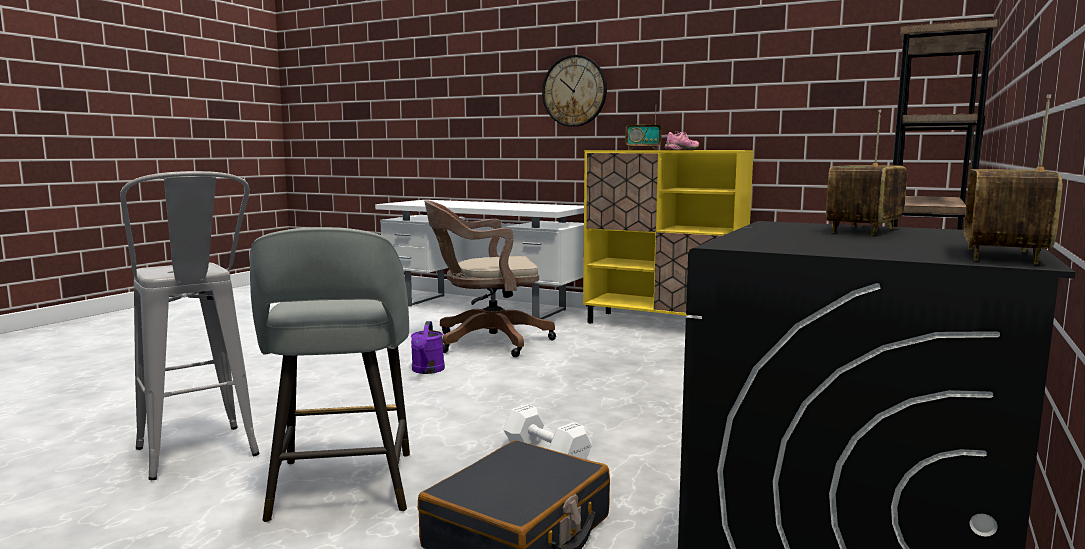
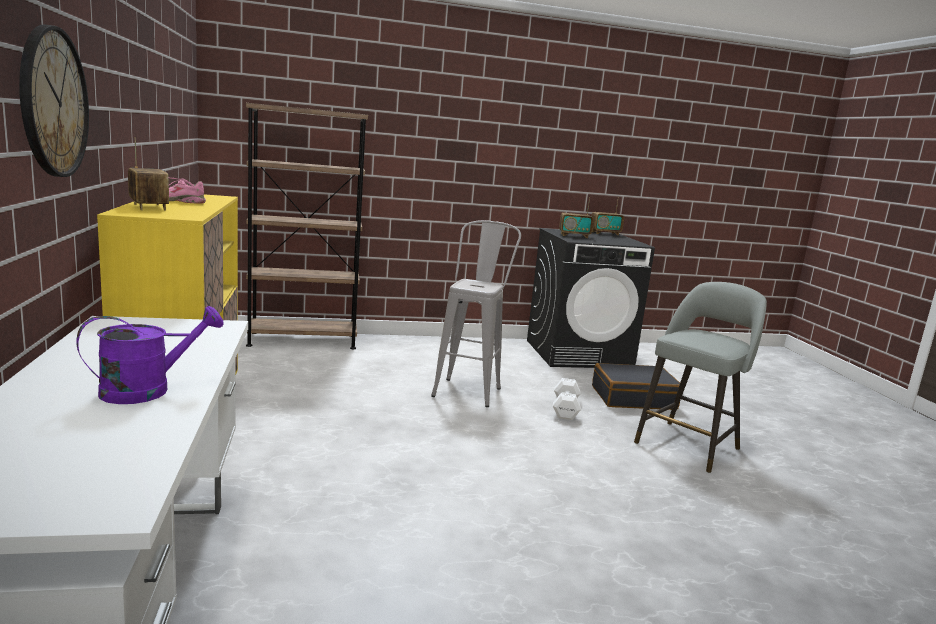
camera: 130 degrees left, 5 degrees up
(201, 459) = (769, 505): grey stool -> grey stool (469, 389)
(427, 371) = (508, 501): purple watering can -> purple watering can (148, 390)
(486, 342) = (367, 509): brown office chair -> none

